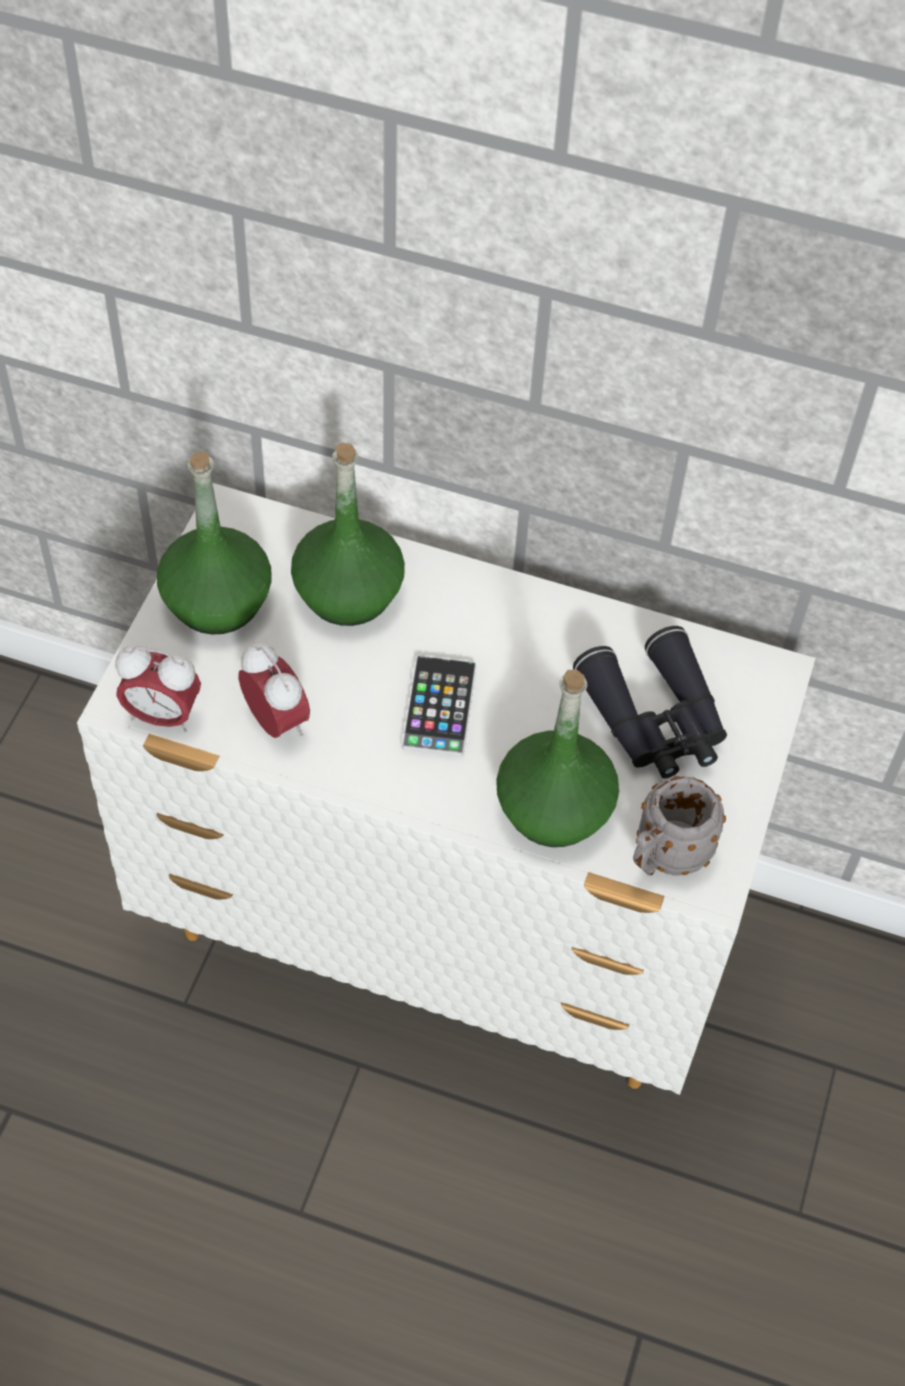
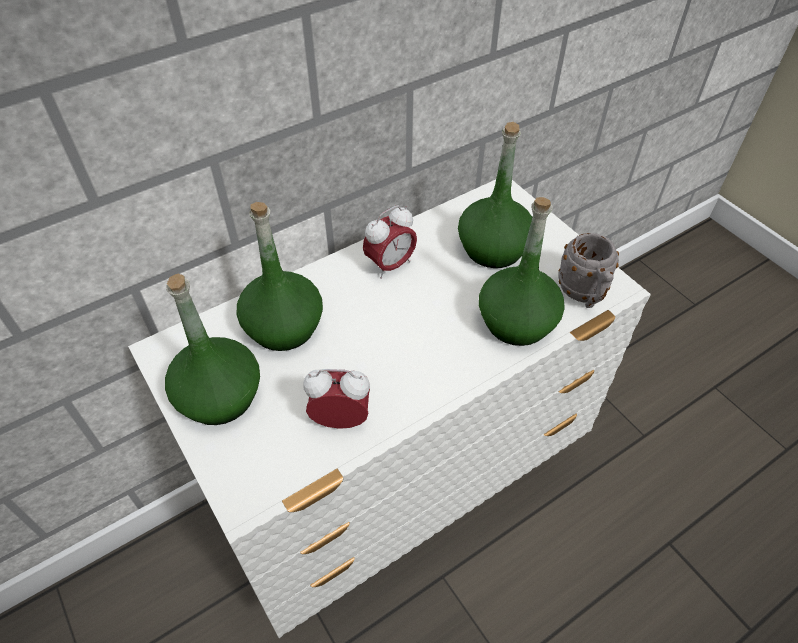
camera: 50 degrees left, 5 degrees down
(163, 716) = (276, 483): alarm clock -> alarm clock (390, 265)
(439, 707) = (404, 332): phone -> none
(655, 720) = (493, 249): black binoculars -> green bottle

